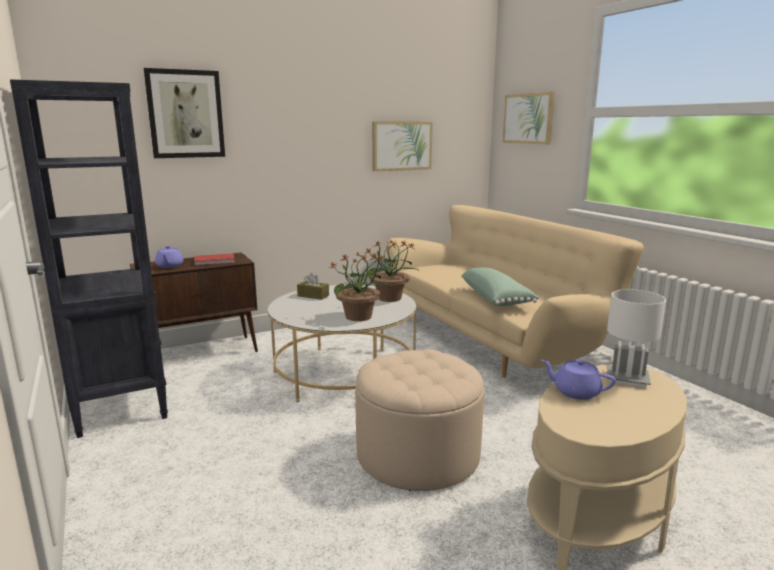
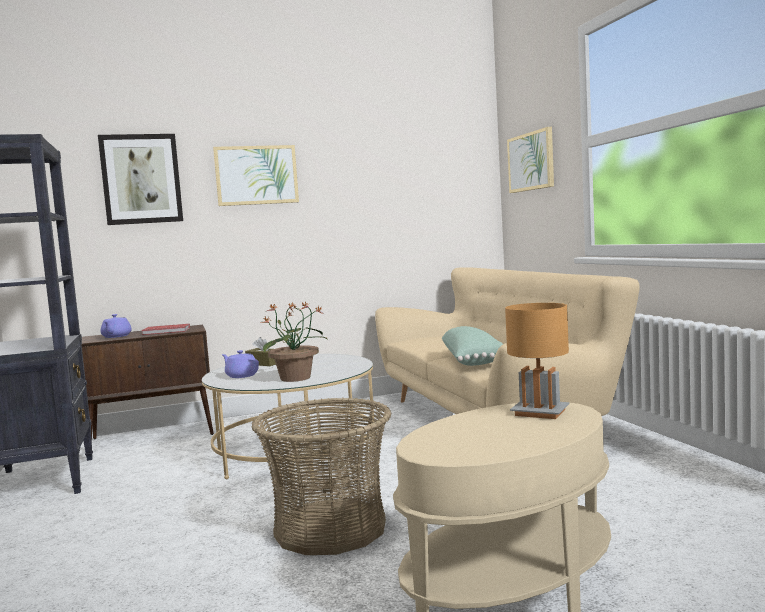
camera: 10 degrees right, 10 degrees down
(390, 298) = (347, 363): potted plant -> none
(401, 146) = (388, 203): picture -> picture (256, 175)
(418, 455) = (330, 528): beige ottoman -> basket
(575, 392) = (462, 424): purple teapot -> purple teapot (241, 376)
(627, 379) = (540, 413): white table lamp -> brown table lamp

